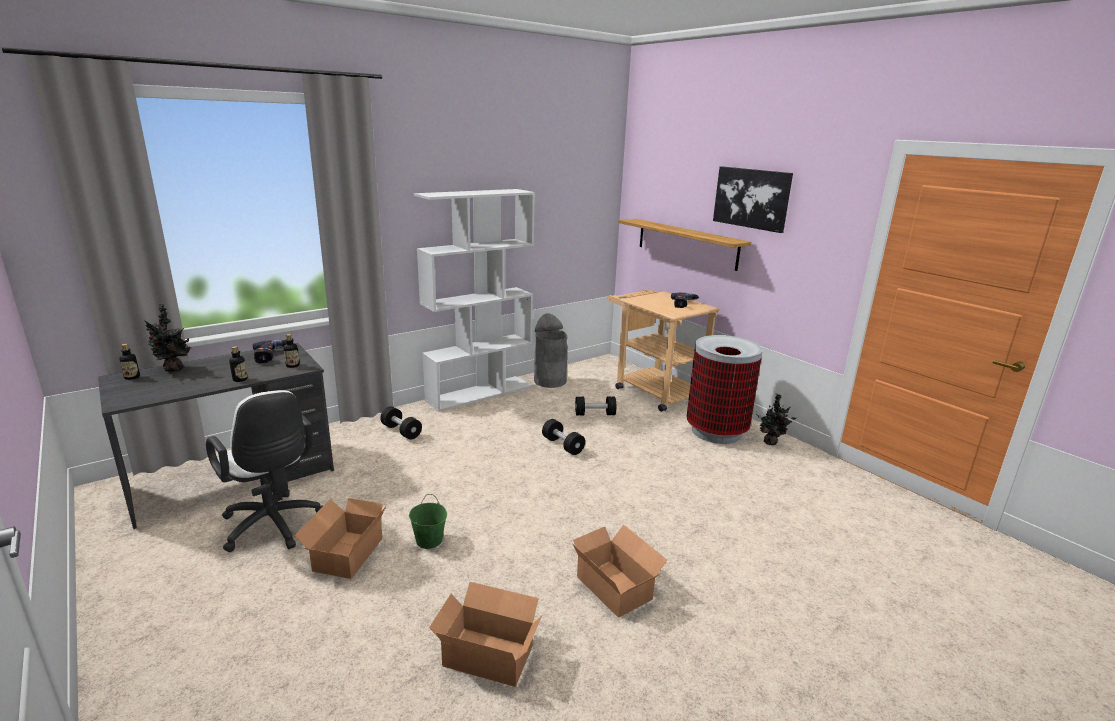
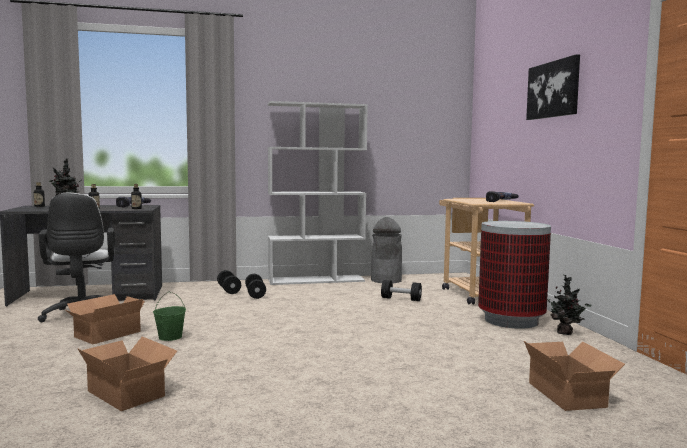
camera: 25 degrees right, 15 degrees down
(562, 445) = (346, 310): black dumbbell -> black dumbbell (255, 294)
(615, 585) = (279, 381): cardboard box -> cardboard box (568, 393)
(686, 243) = (512, 149): shelf -> none

